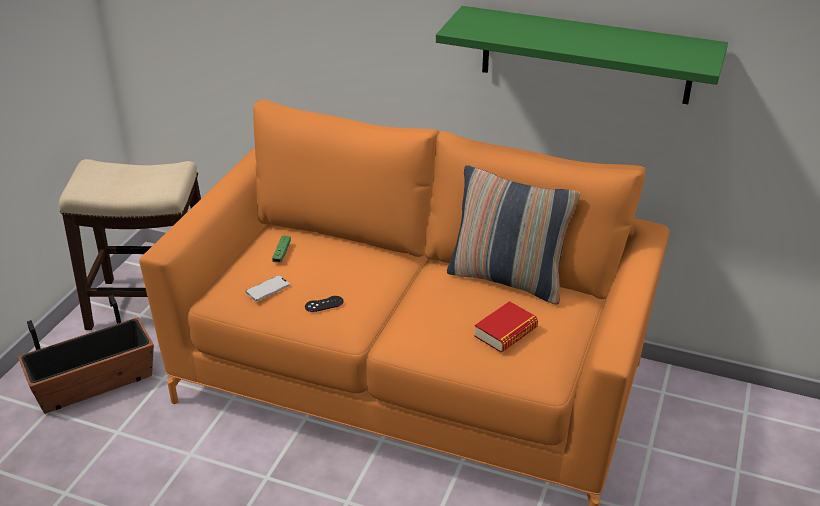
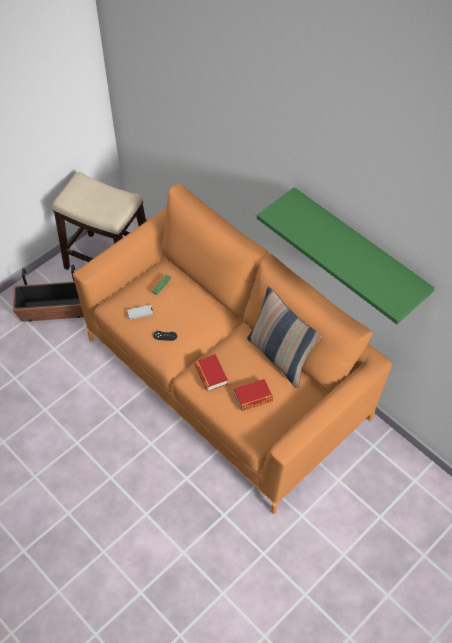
camera: 25 degrees right, 20 degrees up
(425, 326) = (211, 375): none -> book

